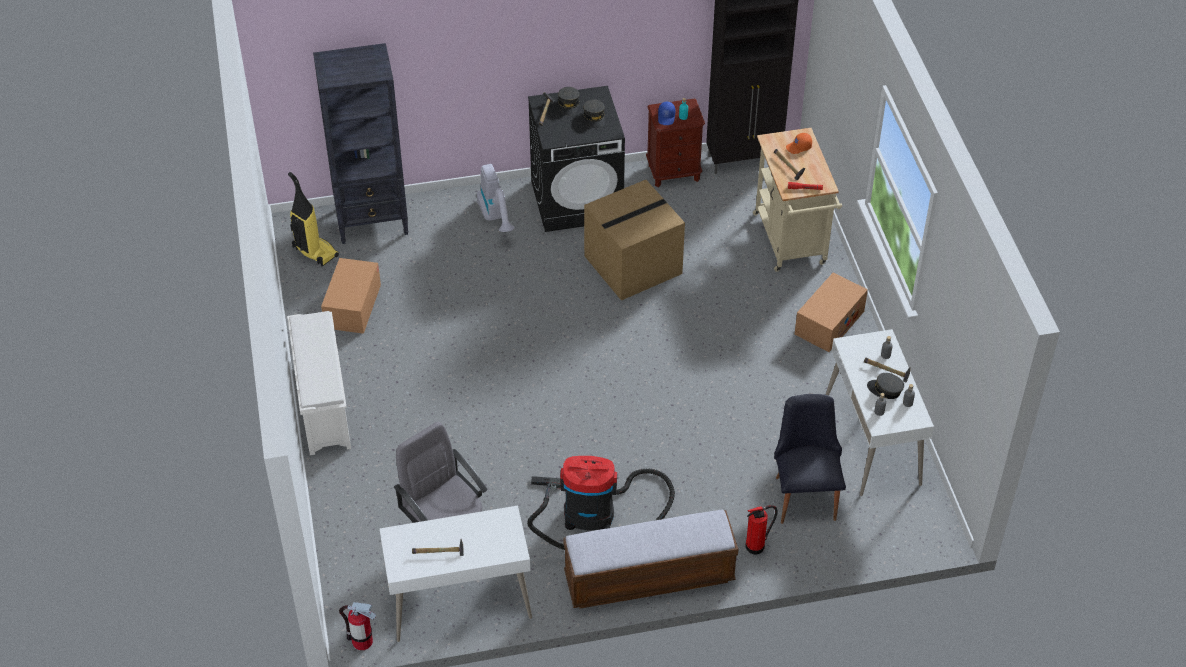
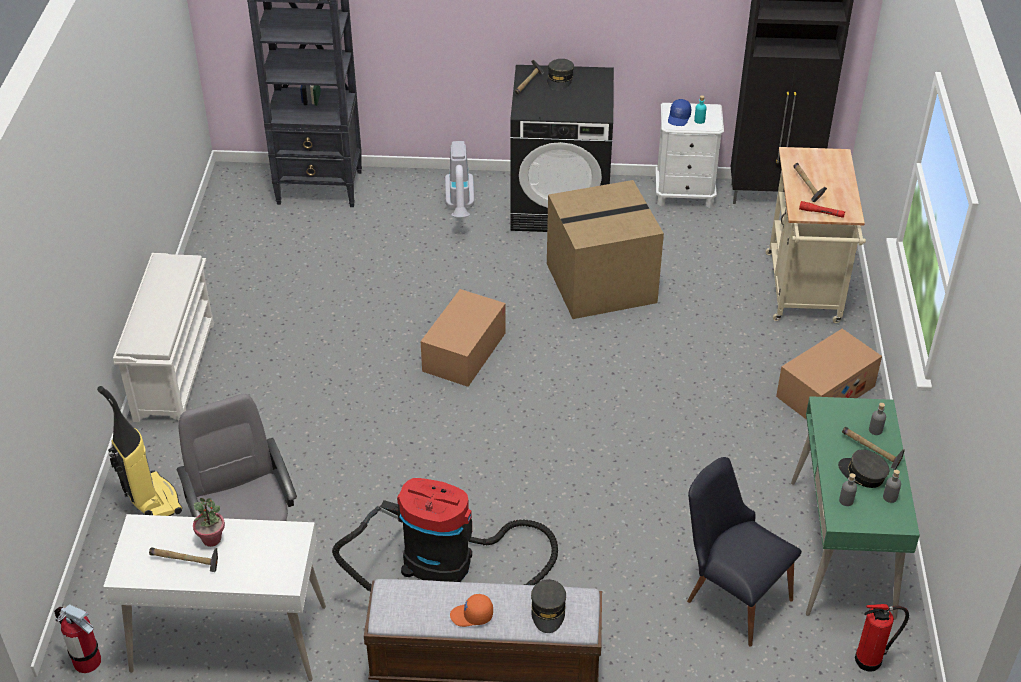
camera: 15 degrees right, 5 degrees down
(314, 252) = (242, 207): vacuum cleaner -> vacuum cleaner (151, 500)
(353, 306) = (258, 270): cardboard box -> cardboard box (464, 352)
(450, 533) = (212, 539): none -> potted plant
(594, 117) = (585, 96): grey cap -> grey cap (548, 610)
(674, 172) = (684, 194): brown nightstand -> white nightstand
(757, 546) = (644, 651): fire extinguisher -> fire extinguisher (871, 660)
(799, 147) = (828, 167): orange cap -> orange cap (472, 616)
(804, 492) = (731, 594): black chair -> black chair turned 60 degrees counterclockwise
(872, 442) = (842, 548): white desk -> green desk

